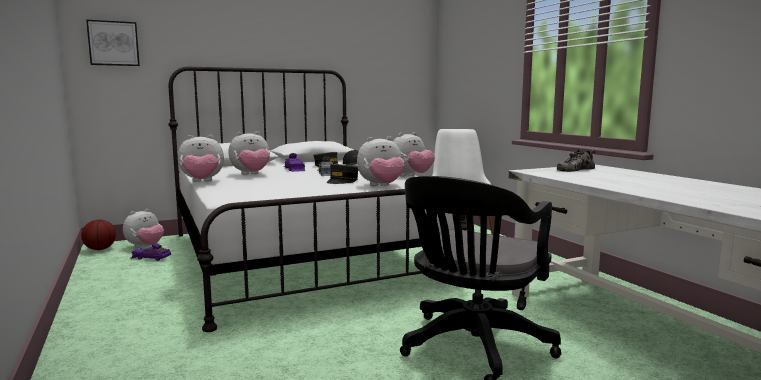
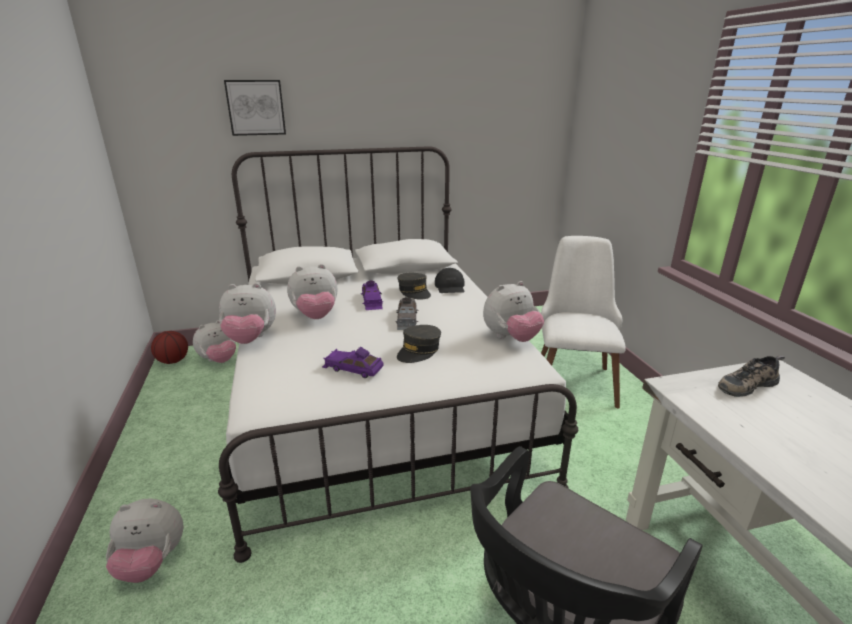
camera: 10 degrees right, 15 degrees up
(113, 43) = (162, 127): picture -> picture (256, 107)
(150, 258) = (218, 384): purple toy car -> purple toy car (352, 368)
(381, 186) = (464, 376): plush toy -> plush toy (152, 562)

